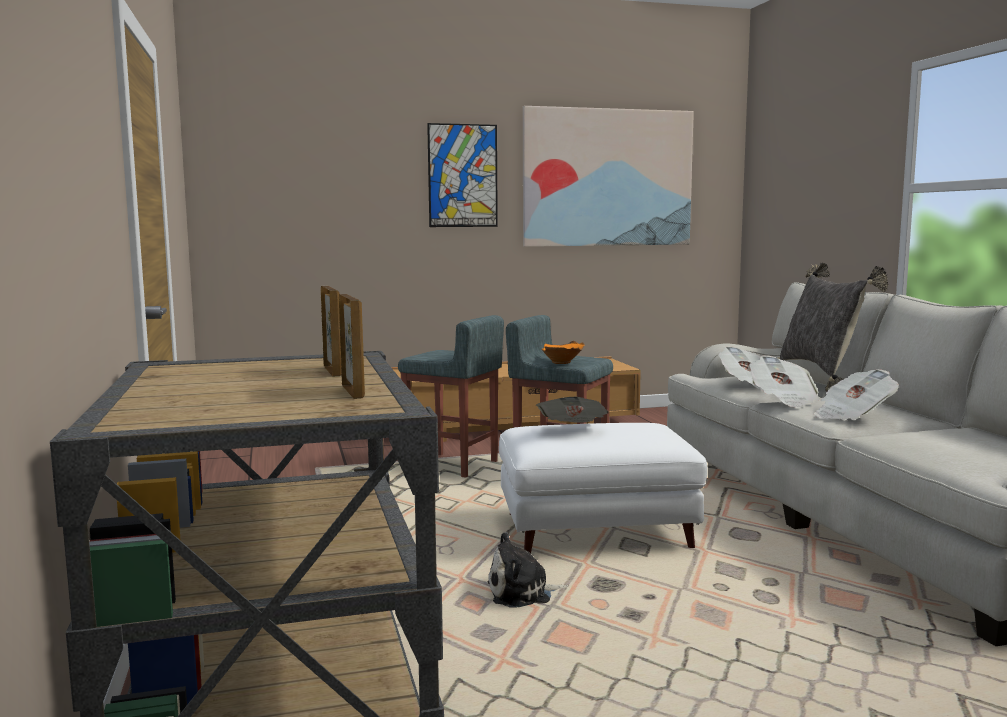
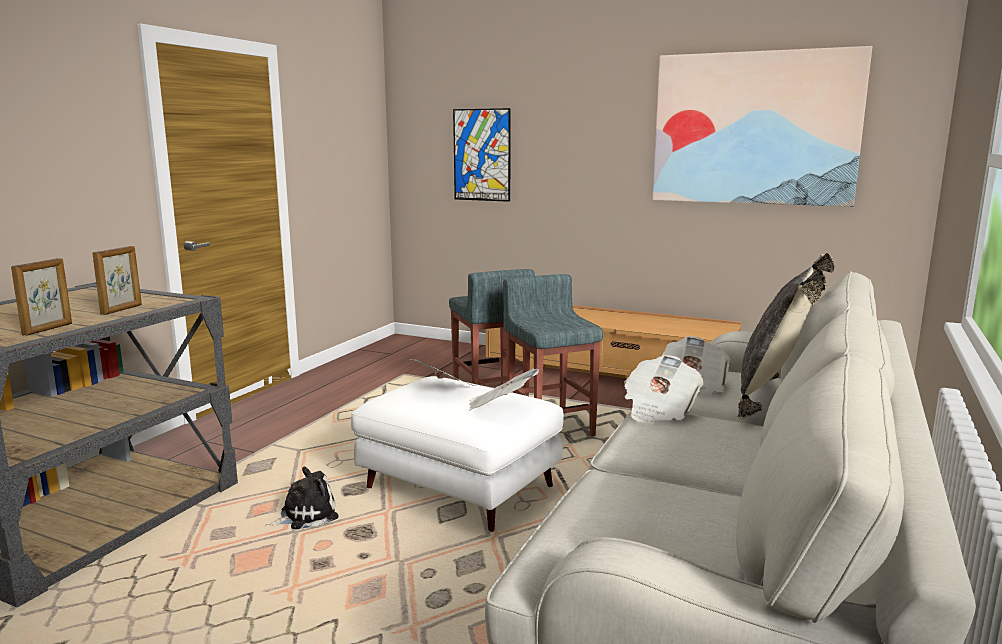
camera: 40 degrees right, 5 degrees up
(462, 176) = (598, 128): picture -> picture (482, 155)
(523, 593) = (305, 515): plush toy -> plush toy turned 120 degrees clockwise
(563, 362) = (540, 324): orange bowl -> none
(852, 415) = (664, 447): newspaper -> newspaper (501, 408)

